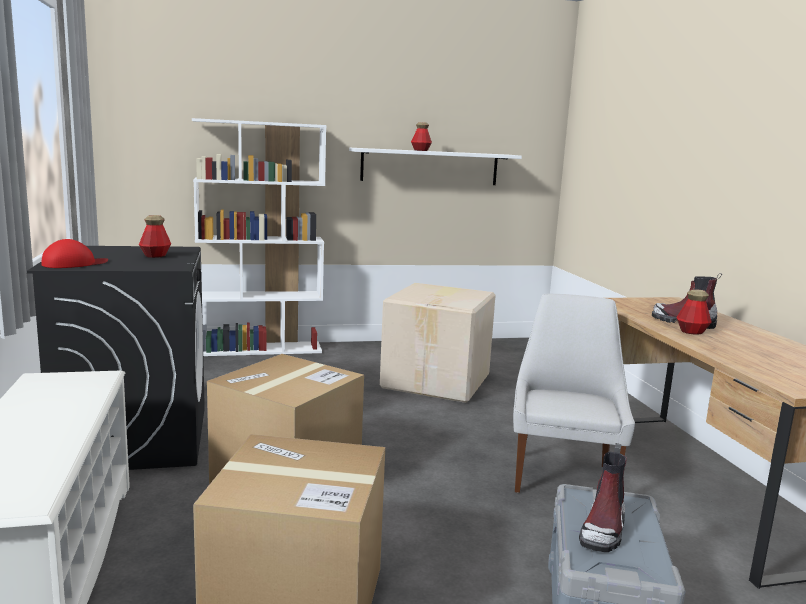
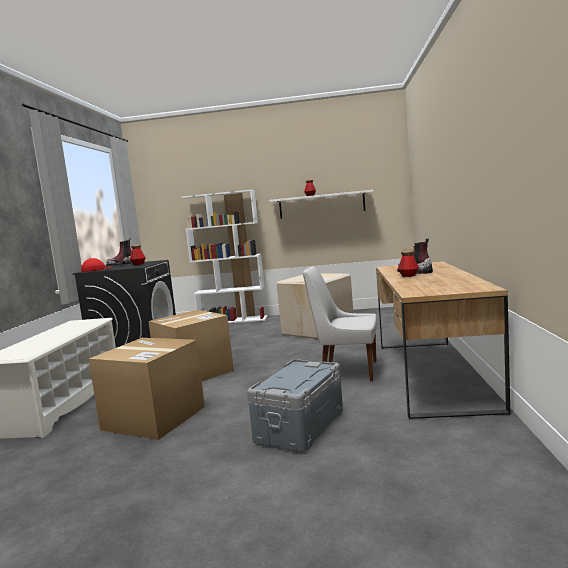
camera: 20 degrees right, 5 degrees down
(563, 476) = (346, 371): white chair -> white chair turned 105 degrees counterclockwise
(603, 530) = (291, 376): boot -> boot (121, 264)

